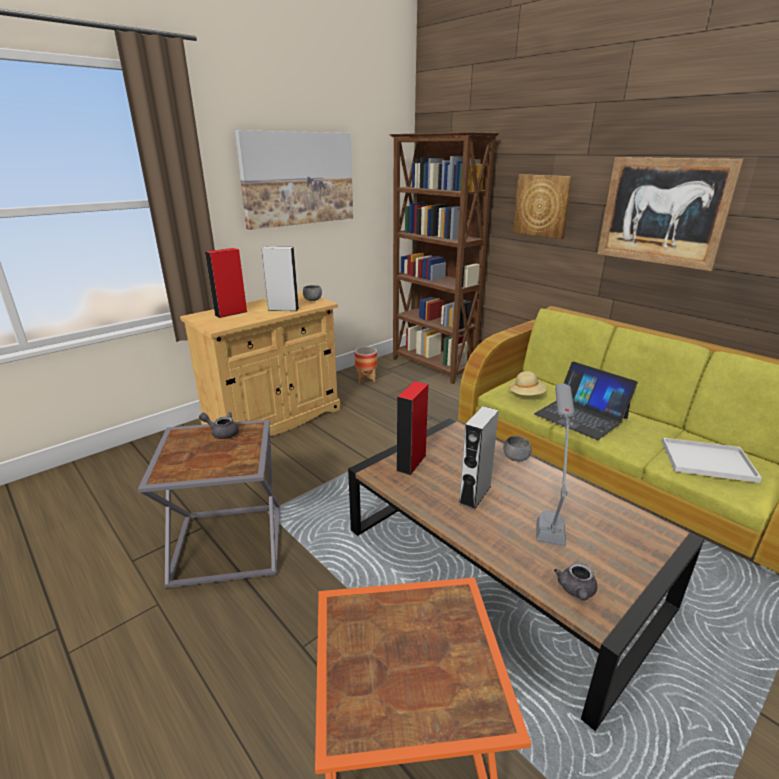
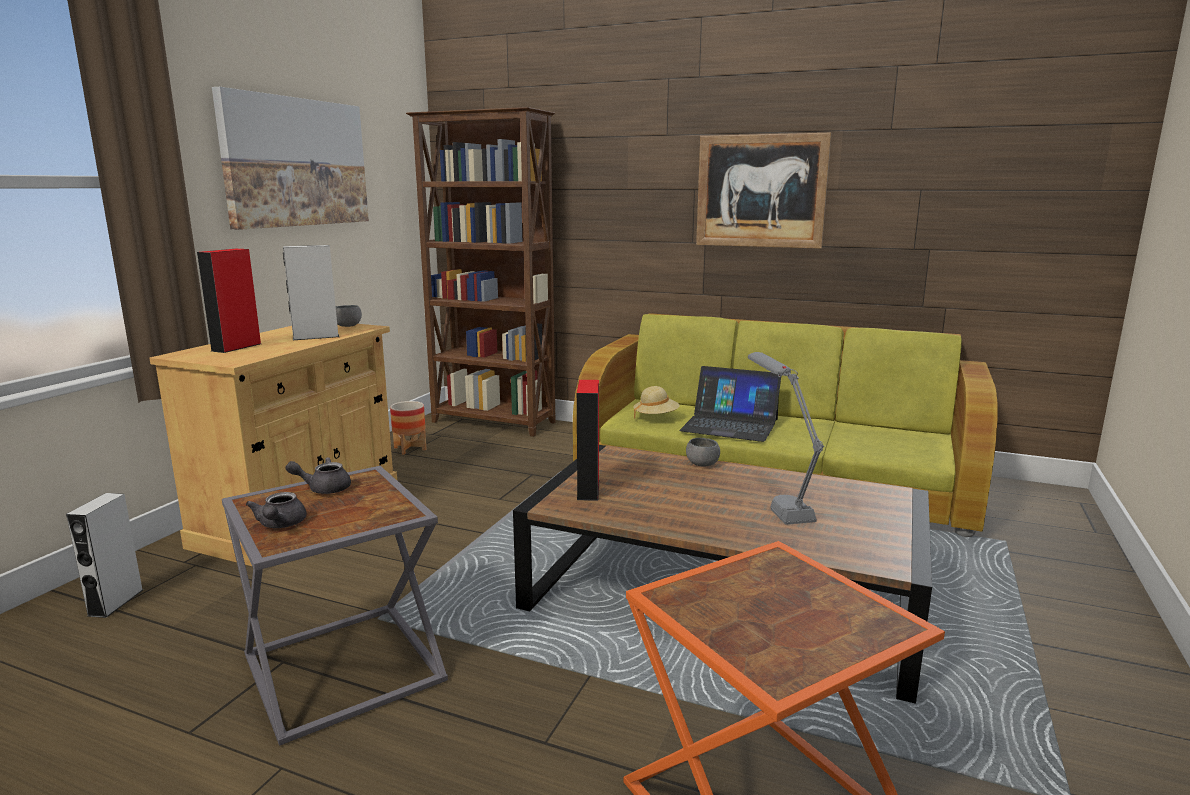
camera: 25 degrees left, 10 degrees down
(475, 494) = (687, 502): grey speaker -> grey speaker (115, 602)
(542, 205) = (620, 195): picture -> none
(576, 591) = (856, 552): grey teapot -> grey teapot (280, 525)
(709, 460) = (877, 440): white tray -> none

